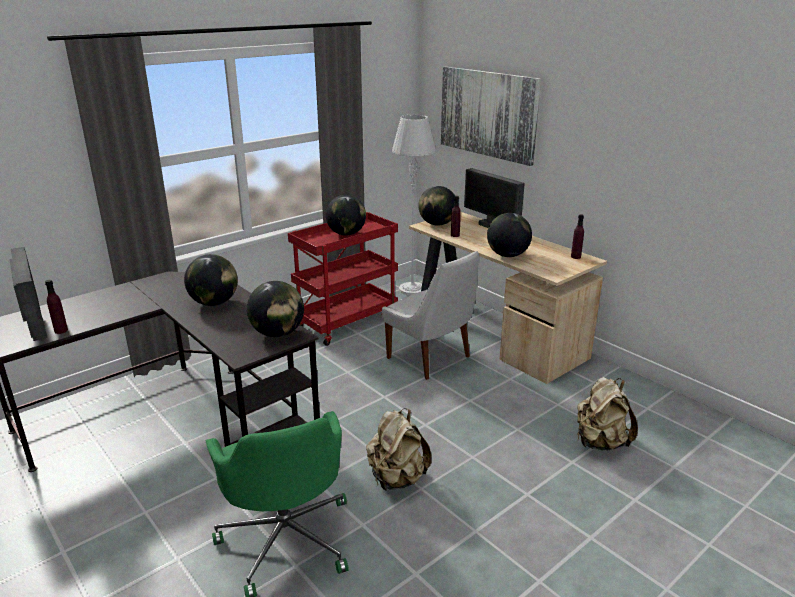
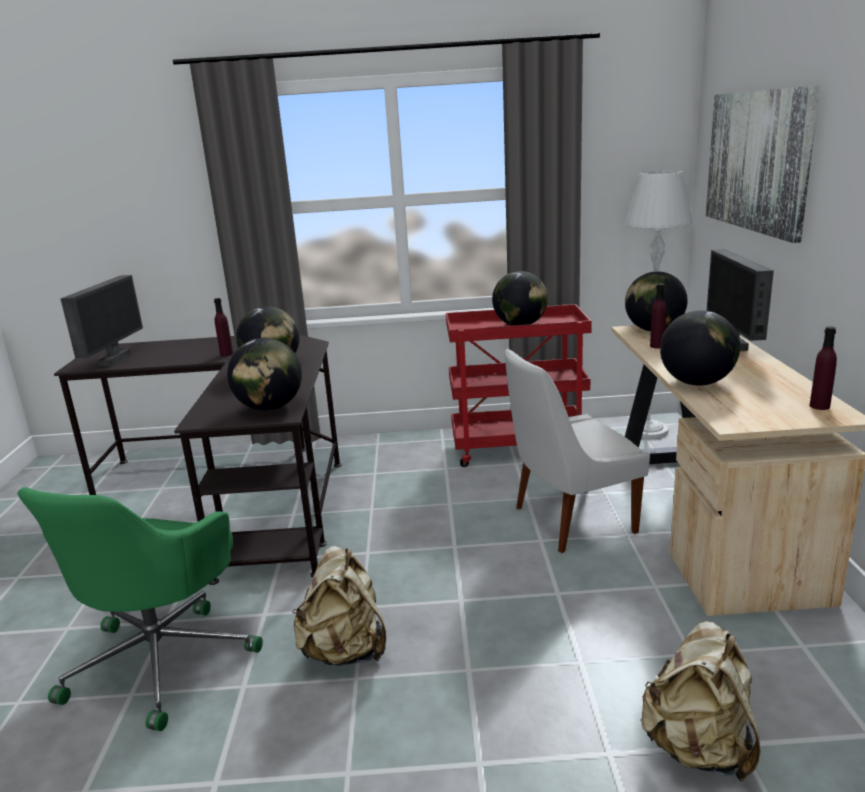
camera: 40 degrees right, 5 degrees down
(61, 330) = (128, 363): purple bottle -> purple bottle (226, 354)
(431, 358) = (569, 521): white chair -> white chair turned 75 degrees clockwise

